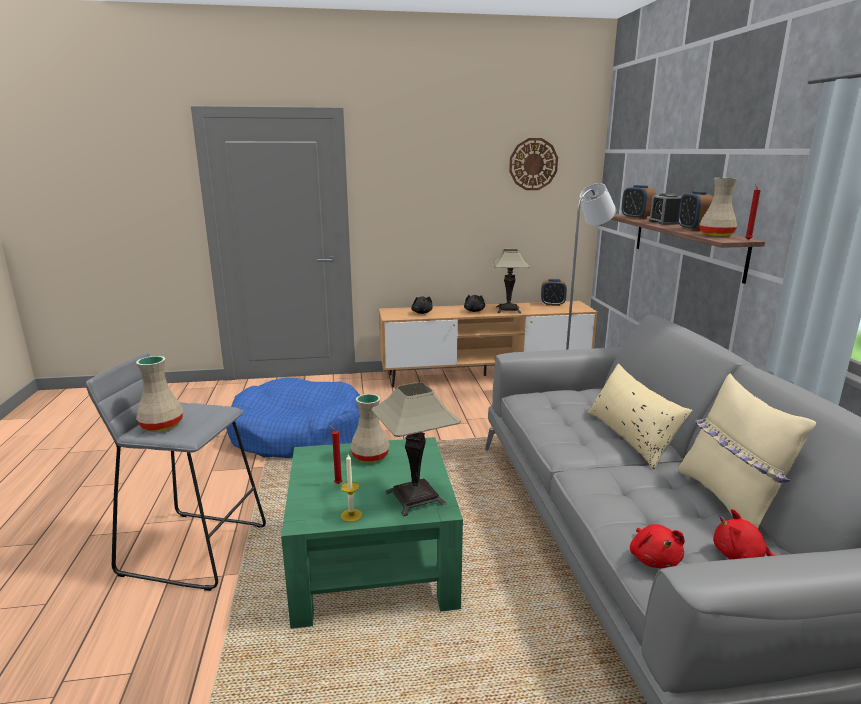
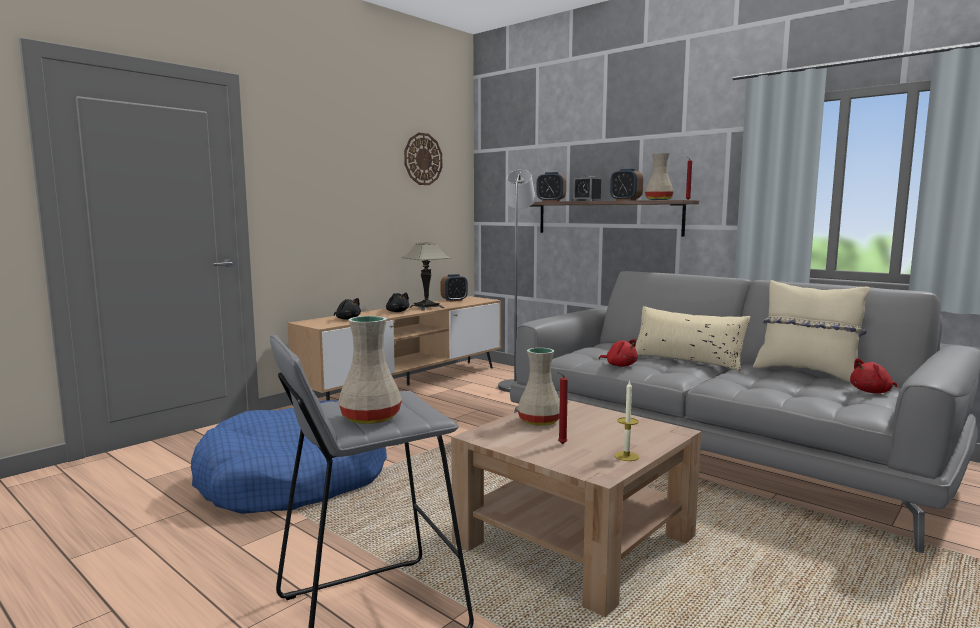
camera: 40 degrees left, 10 degrees down
(372, 563) = (575, 540): green coffee table -> brown coffee table
(415, 497) = (641, 431): table lamp -> none
(654, 559) = (844, 406): red plush toy -> red plush toy (620, 365)

